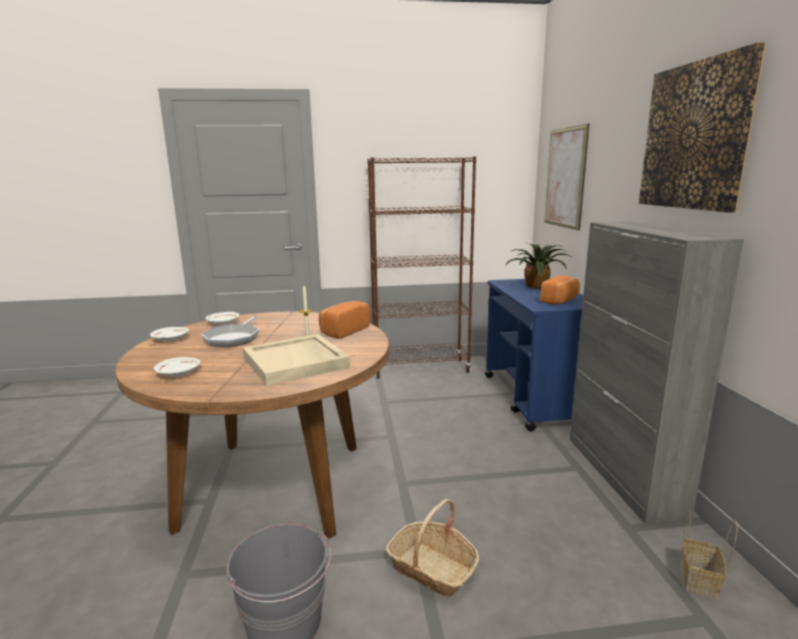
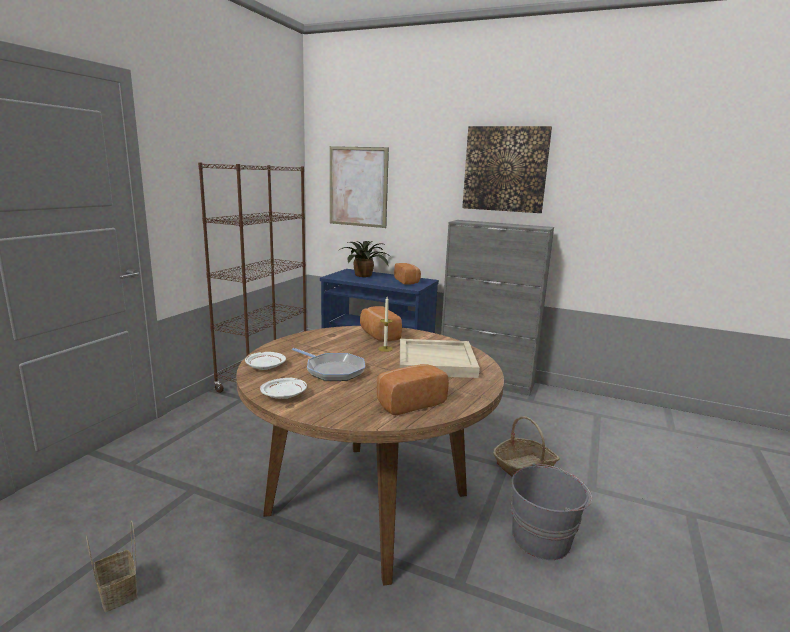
camera: 60 degrees left, 0 degrees up
(179, 373) = (409, 402): white plate -> bread
(700, 582) = (575, 404): basket -> basket (119, 593)

